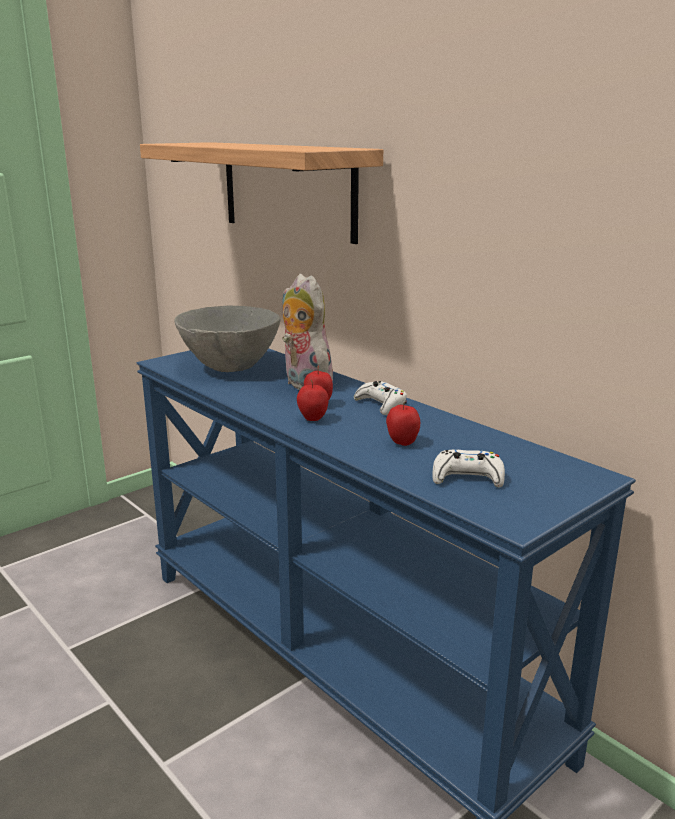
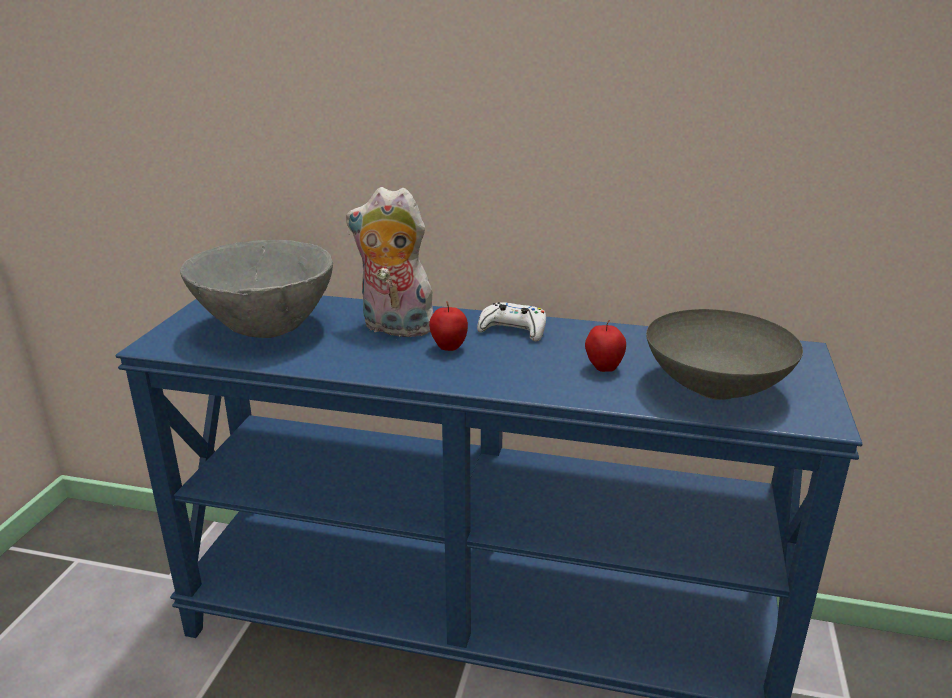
camera: 35 degrees left, 5 degrees up
(287, 189) = (284, 73): shelf -> none
(312, 419) = (473, 369): apple -> none
(467, 477) = (716, 388): white game controller -> grey bowl

